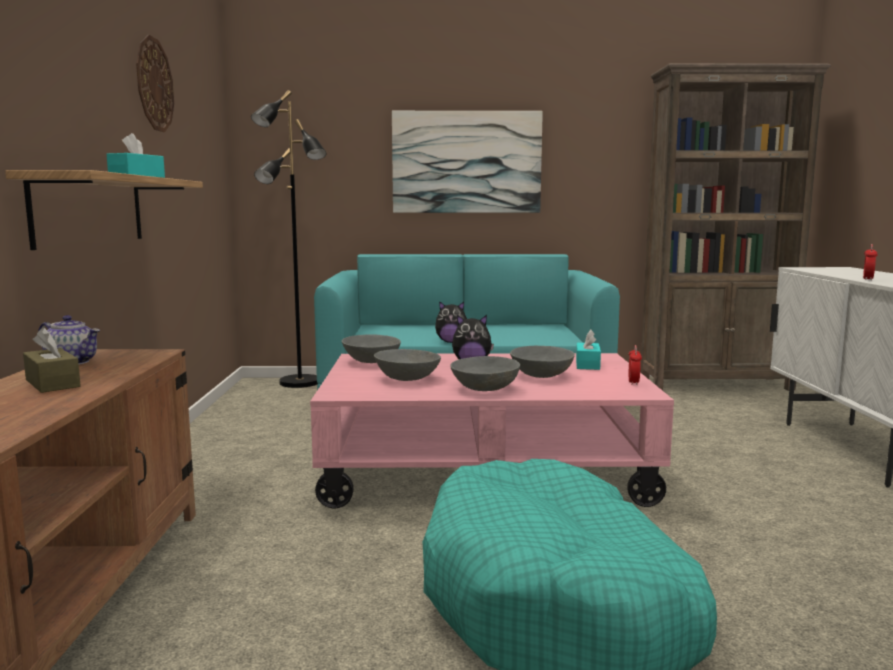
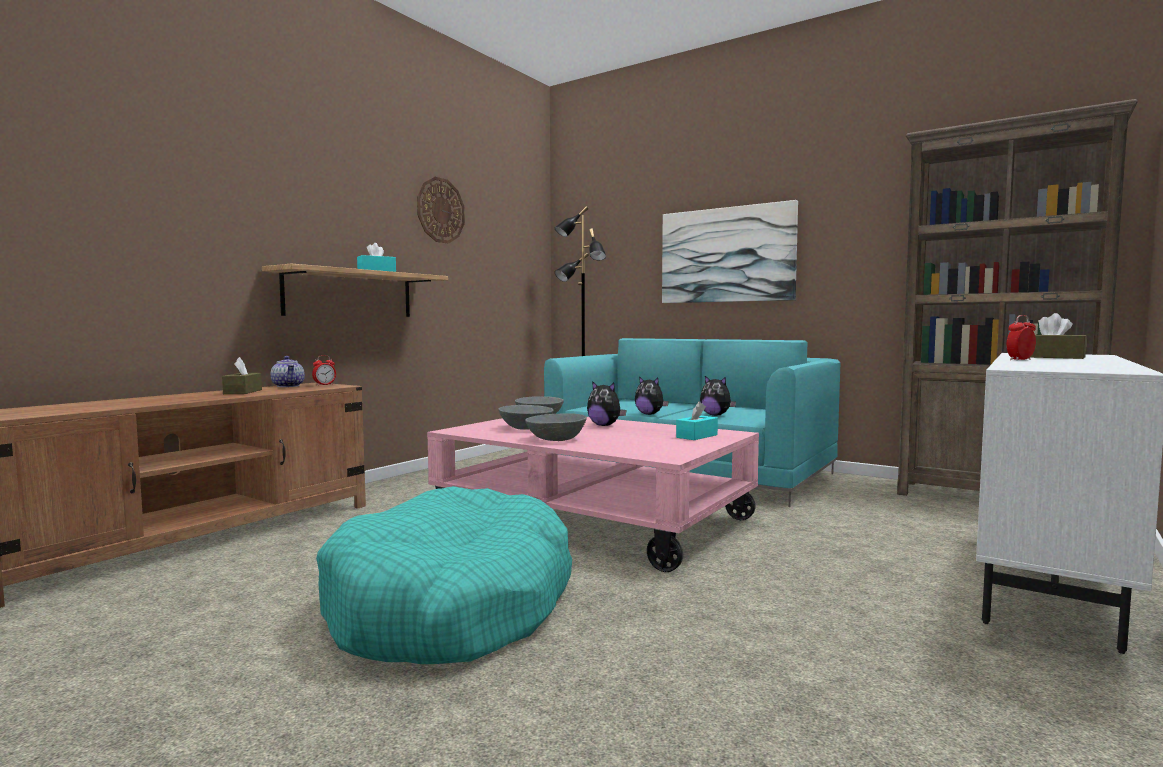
camera: 35 degrees right, 5 degrees down
(521, 337) = (716, 415): none -> plush toy
(541, 375) = (629, 437): grey bowl -> none
(633, 383) = (688, 451): alarm clock -> alarm clock (324, 385)
(855, 273) = (1052, 357): none -> brown tissue box

